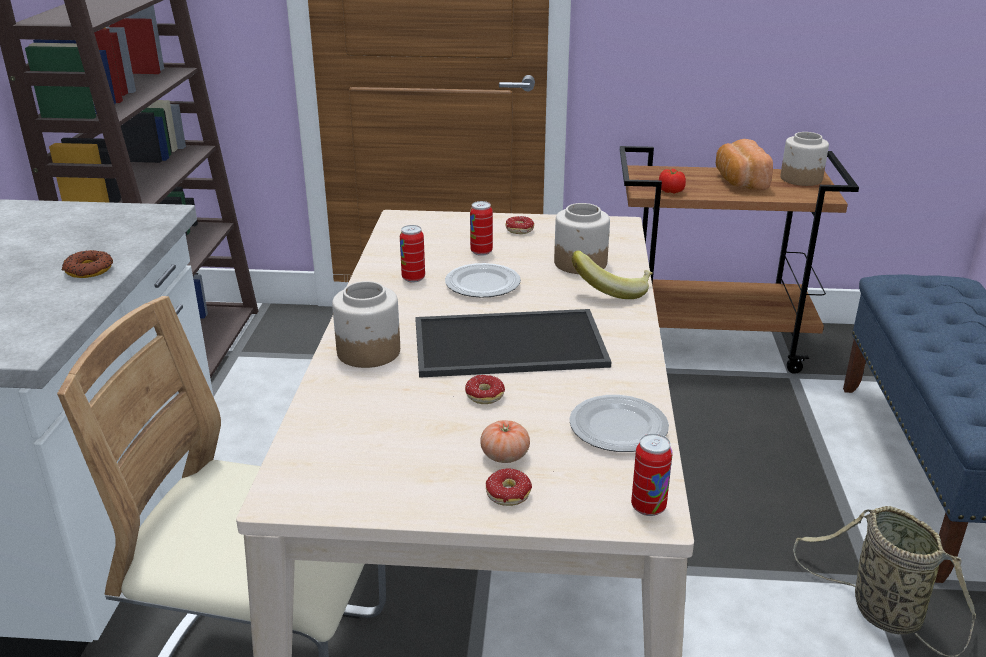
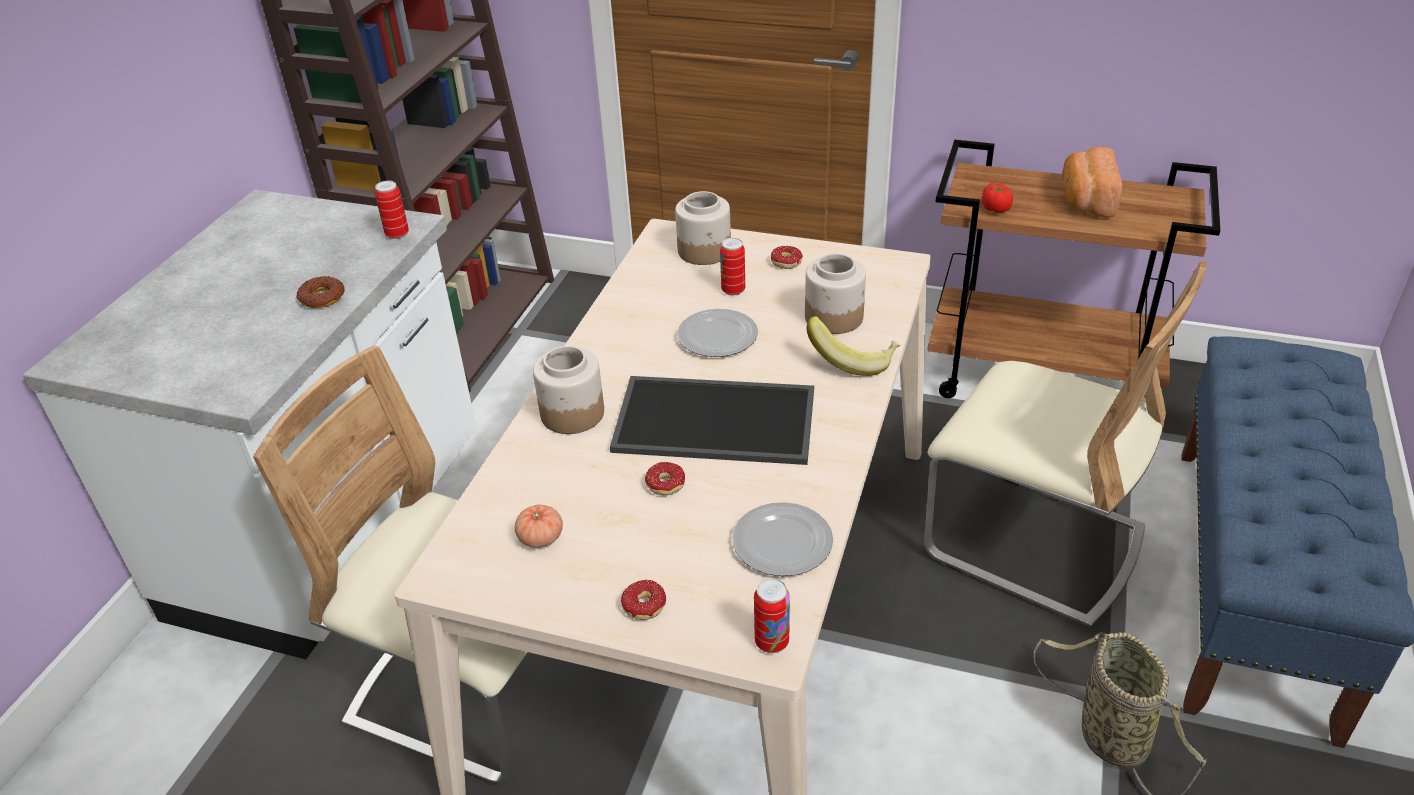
camera: 15 degrees right, 10 degrees up
(413, 278) = (649, 320): can -> can (397, 234)
(505, 455) = (658, 560): tomato -> tomato (540, 538)
(754, 467) = (1033, 543): none -> beige chair
(801, 179) = (1167, 202): jar -> jar (705, 251)

